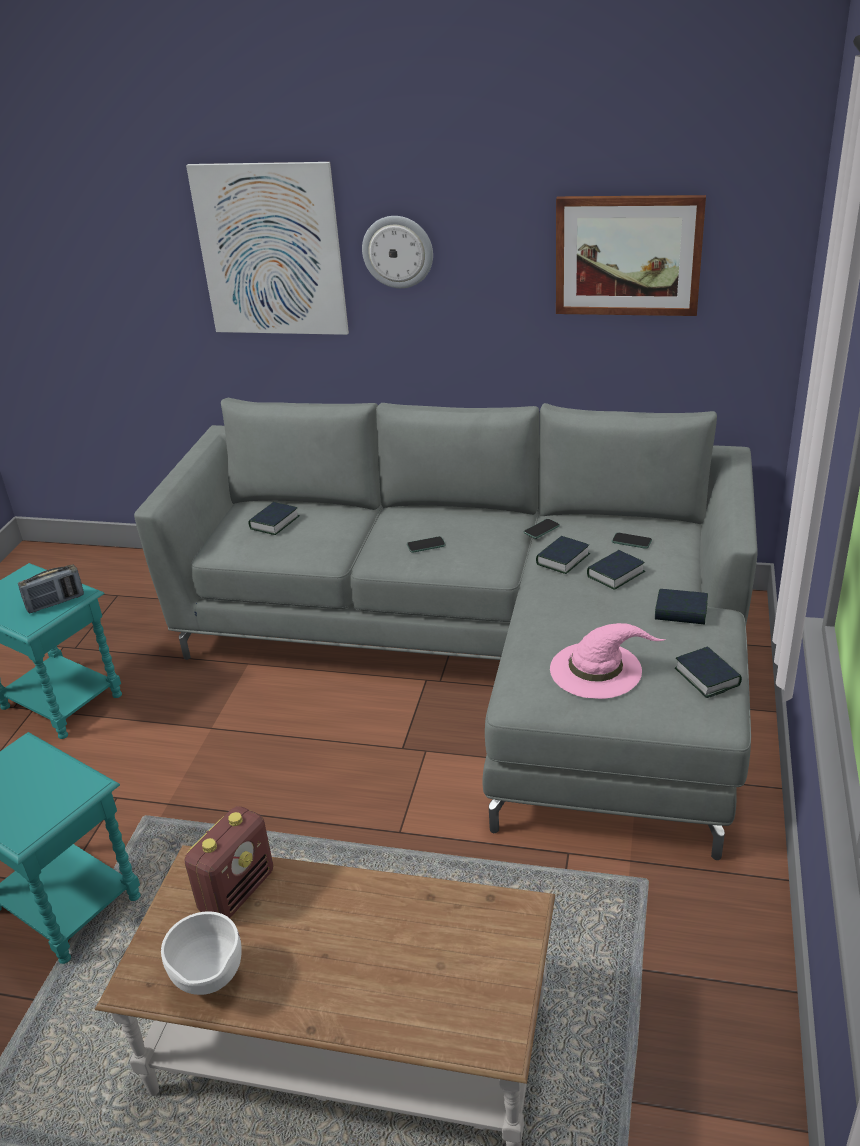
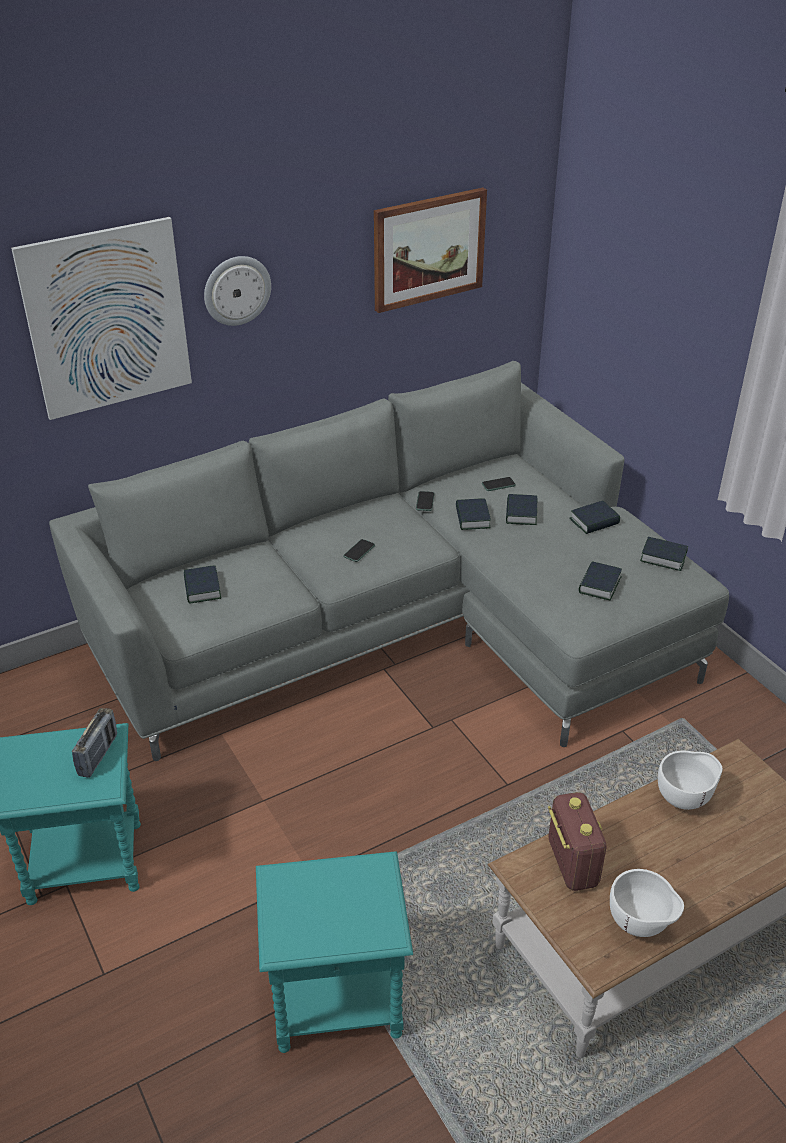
camera: 45 degrees left, 5 degrees up
(412, 909) = (684, 799): none -> white bowl
(597, 669) = (599, 585): pink hat -> book

